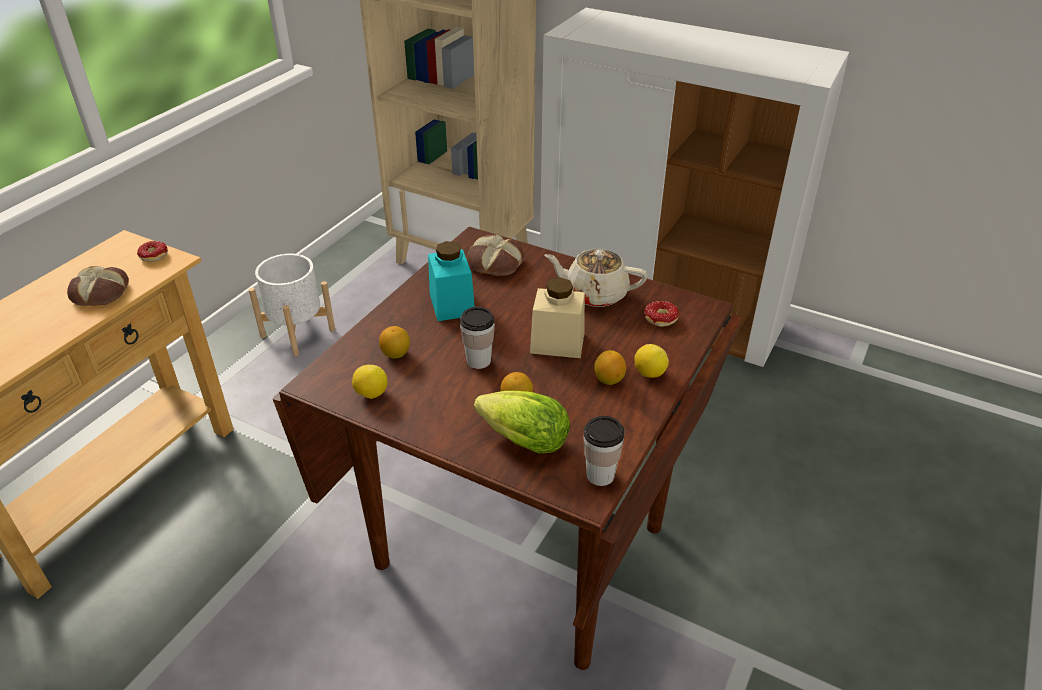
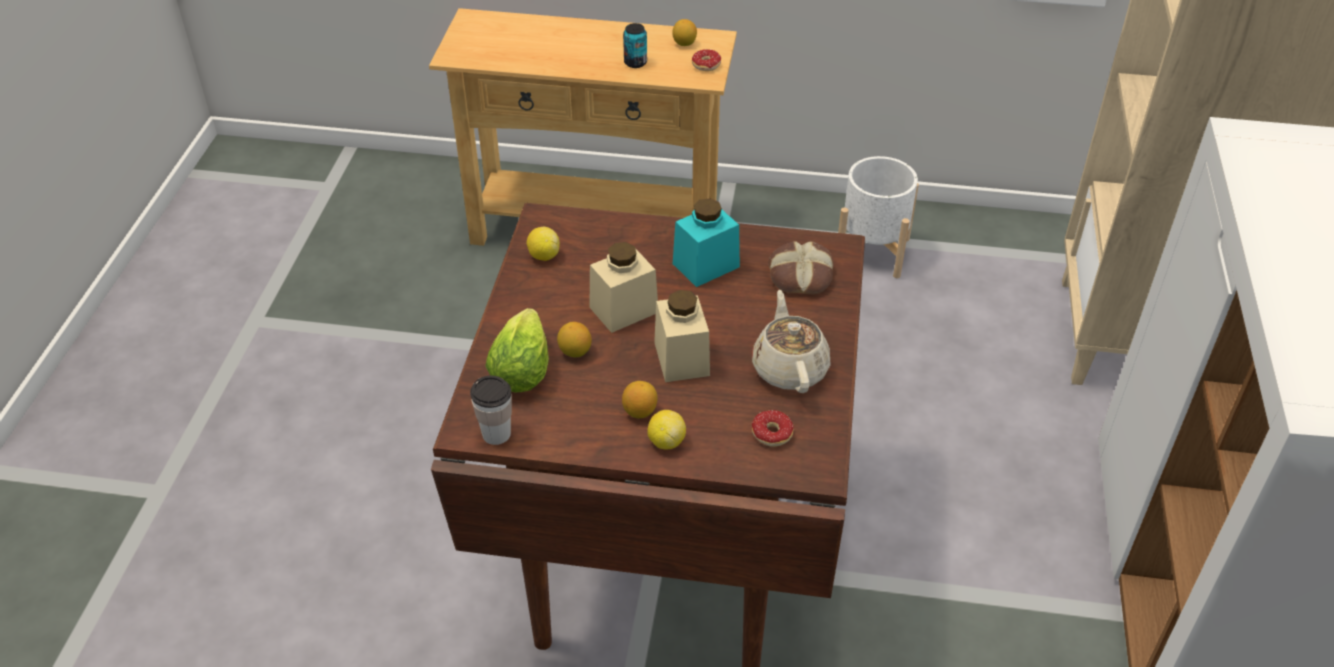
camera: 70 degrees right, 5 degrees up
(102, 293) = (635, 63): bread -> can
(396, 354) = (607, 253): lemon -> lemon (684, 43)
(478, 361) = (624, 310): cup -> beige jar

